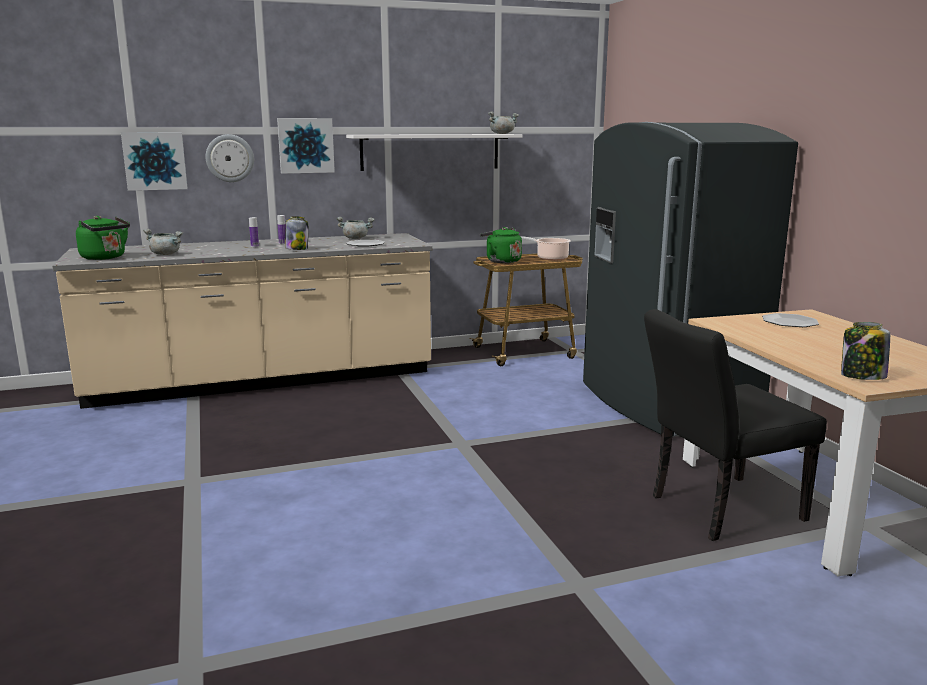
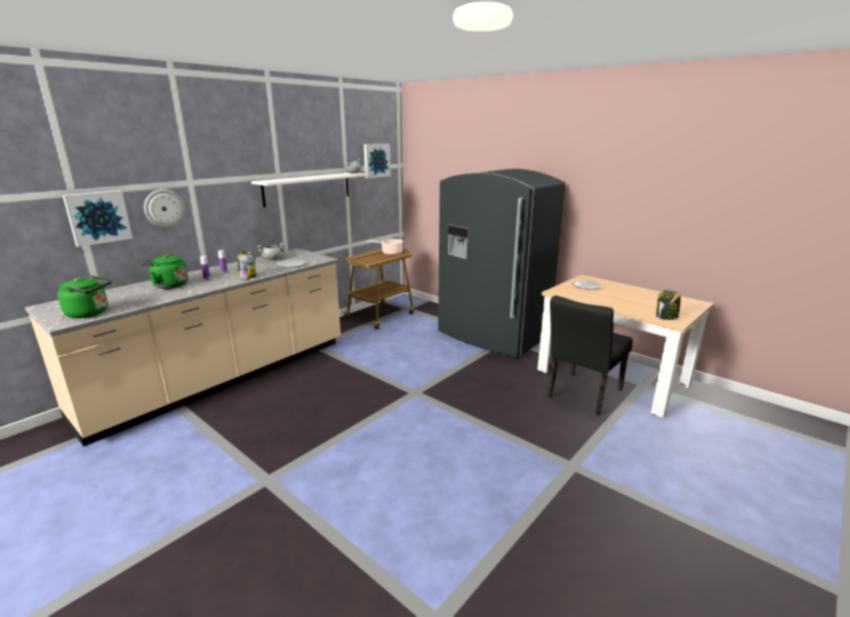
camera: 30 degrees left, 5 degrees up
(166, 254) = (143, 299): grey cooking pot -> none
(305, 145) = (222, 192): picture -> picture (376, 160)
(501, 261) = (366, 260): green kettle -> green kettle (168, 285)

